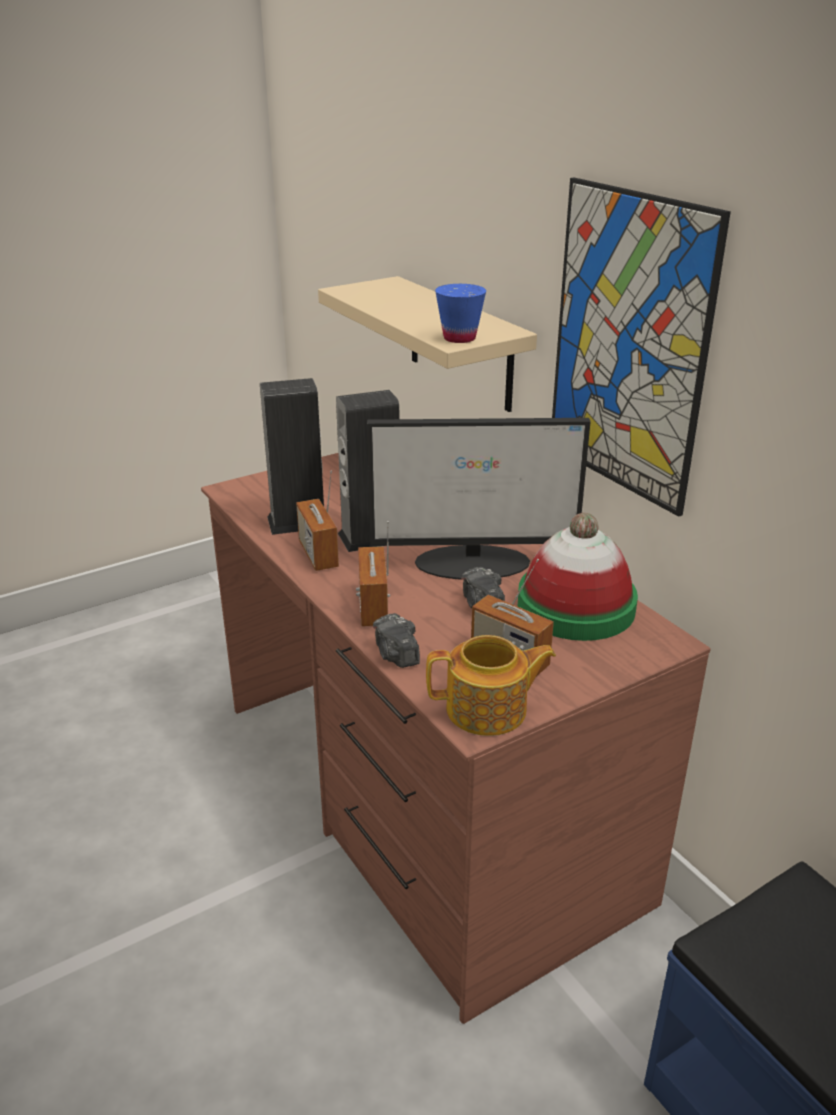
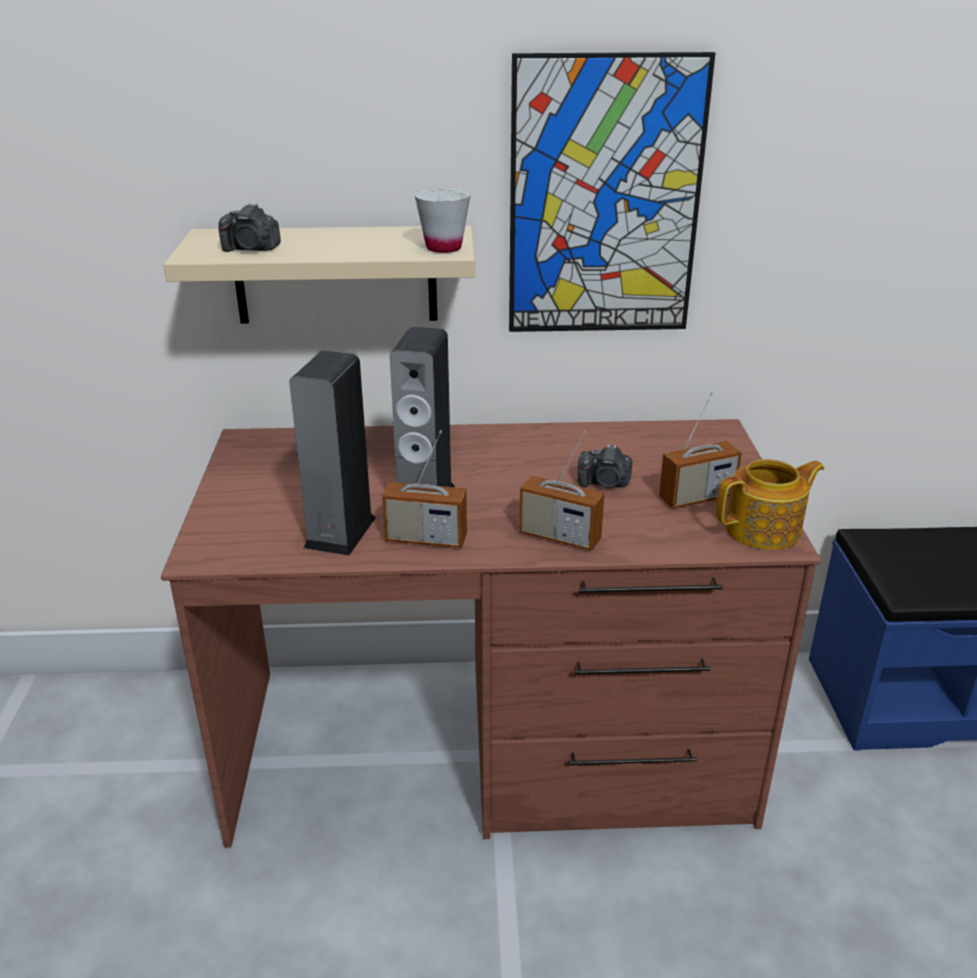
camera: 60 degrees left, 0 degrees up
(396, 655) = (652, 548): camera -> camera (251, 249)
(459, 338) = (443, 248): blue cup -> white cup
(474, 562) = (529, 465): monitor -> none
(488, 710) = (765, 530): teapot -> teapot turned 45 degrees clockwise
(576, 606) = (642, 446): hat -> none

